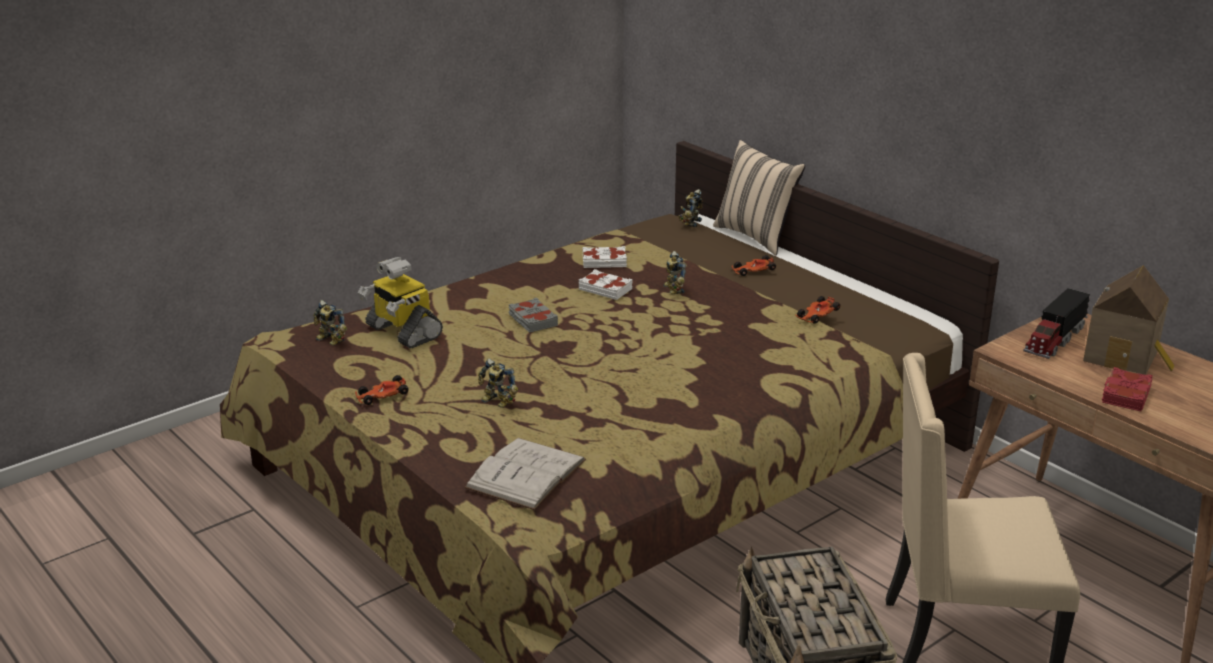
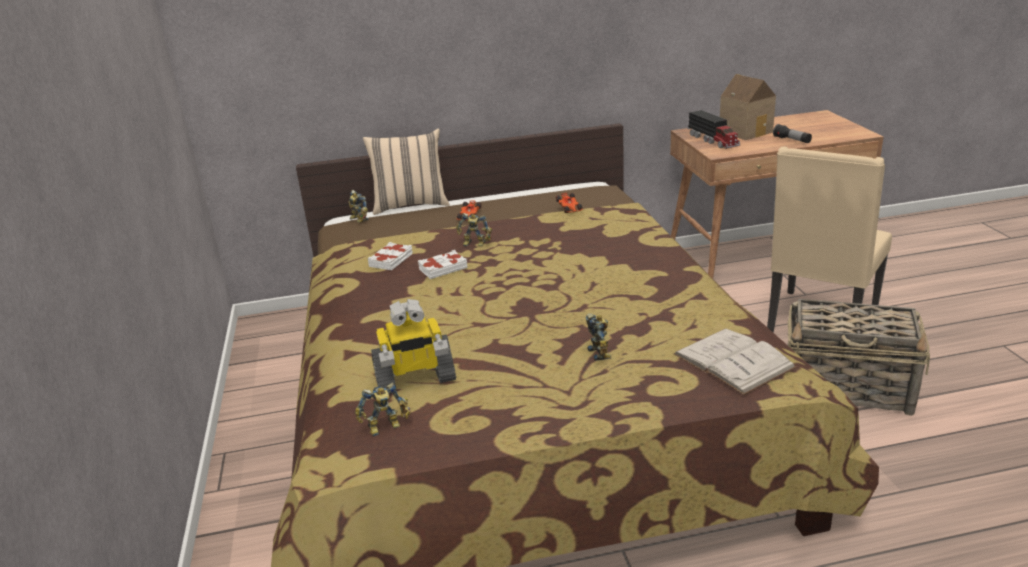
camera: 60 degrees left, 0 degrees up
(381, 396) = (539, 412): toy car -> none
(496, 402) = (601, 352): toy robot -> toy robot turned 75 degrees counterclockwise
(532, 320) = (464, 309): grey book -> none
(1125, 394) = (792, 140): red book -> flashlight

